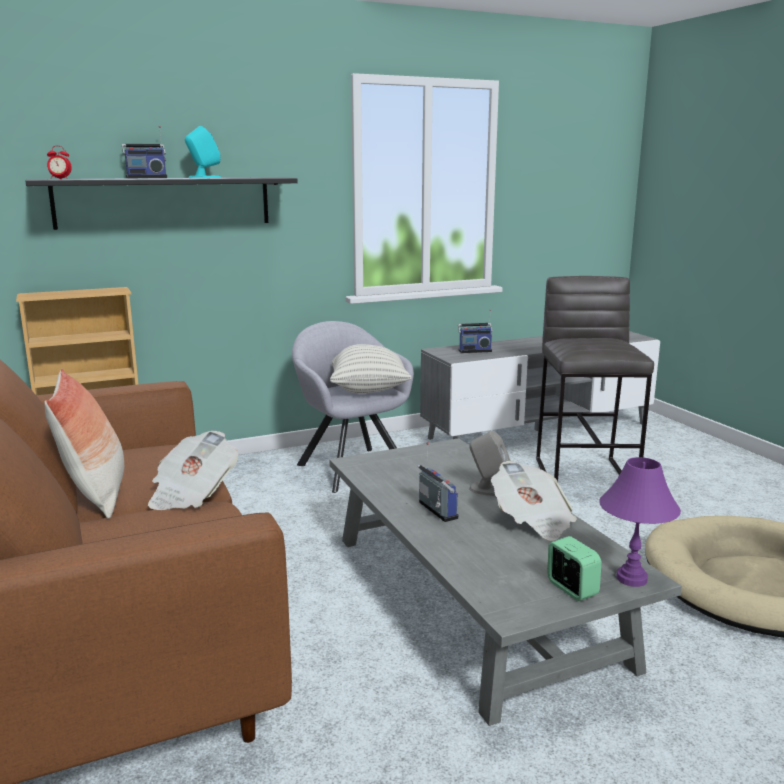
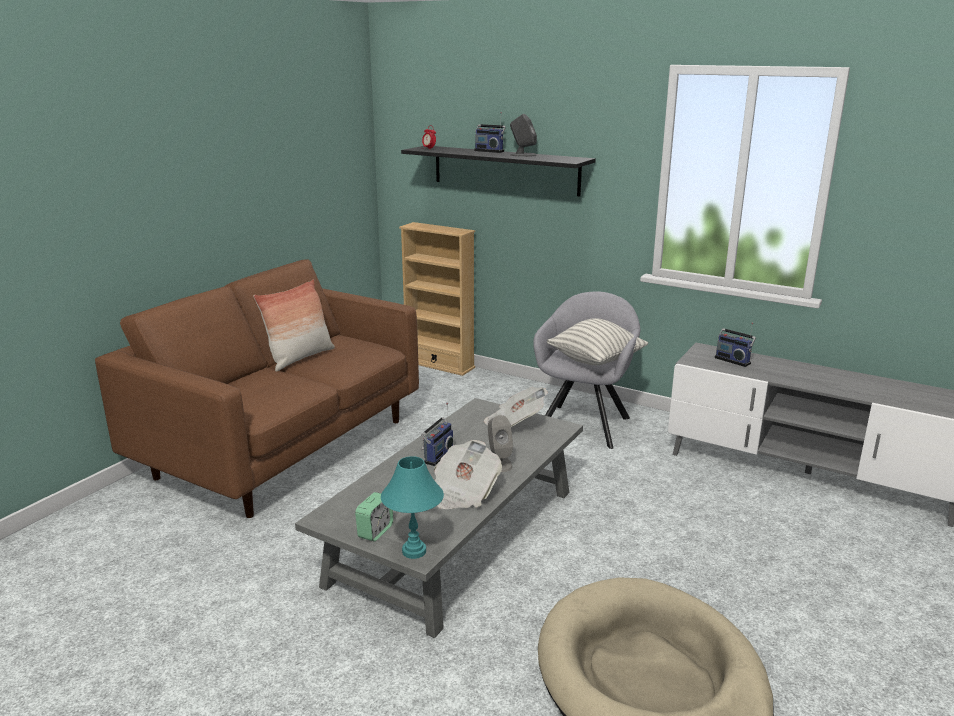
camera: 55 degrees right, 5 degrees up
(192, 494) = (325, 376): newspaper -> newspaper (514, 423)
(204, 177) = (523, 155): turquoise speaker -> grey speaker
(585, 477) = (738, 527): grey stool -> none
(631, 578) = (414, 551): purple table lamp -> turquoise table lamp

